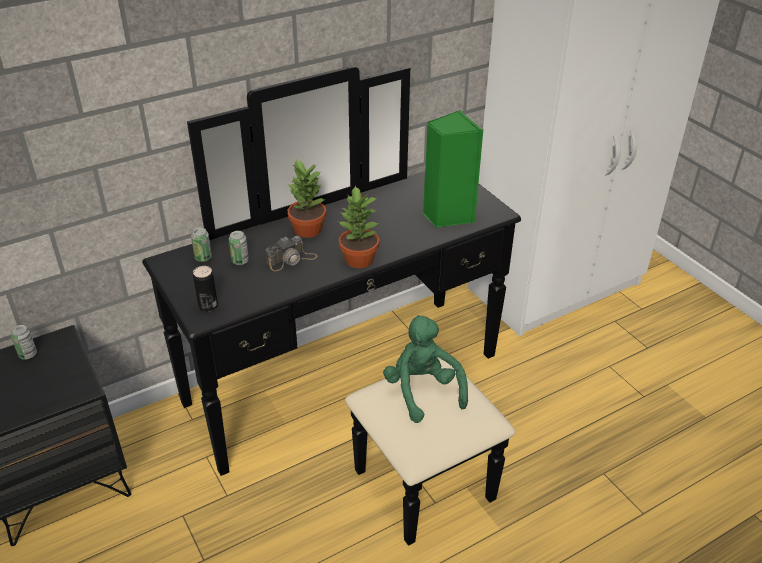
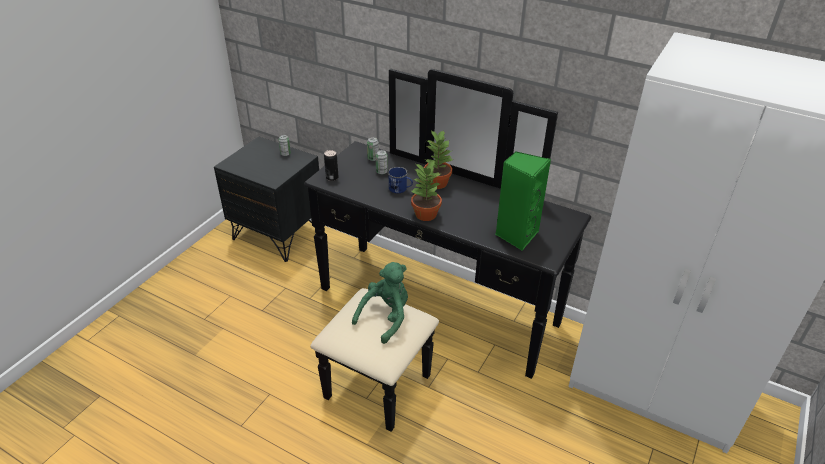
camera: 60 degrees right, 0 degrees up
(291, 260) = (400, 189): camera -> blue mug

